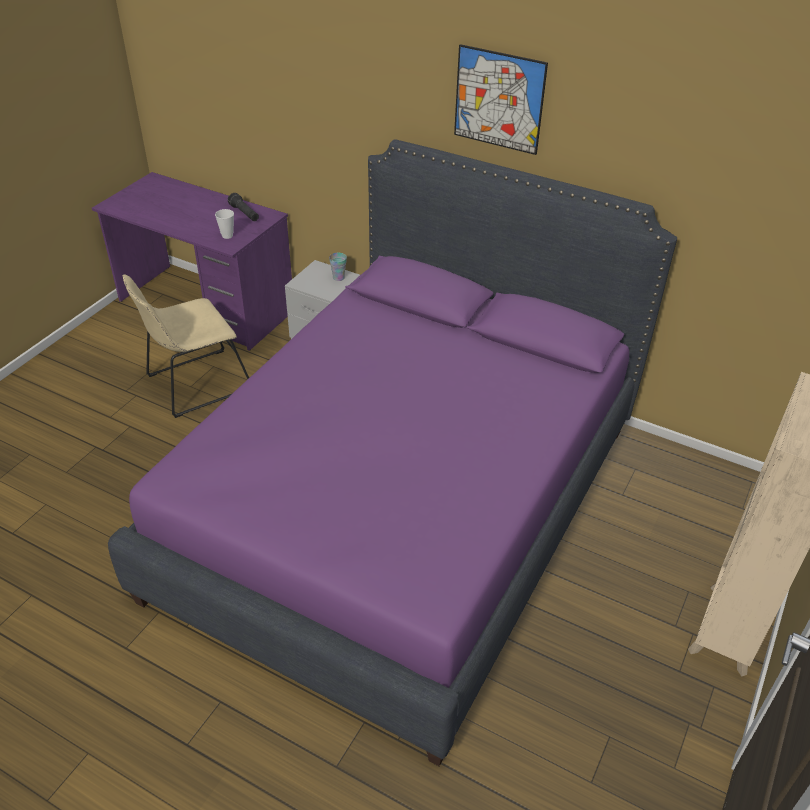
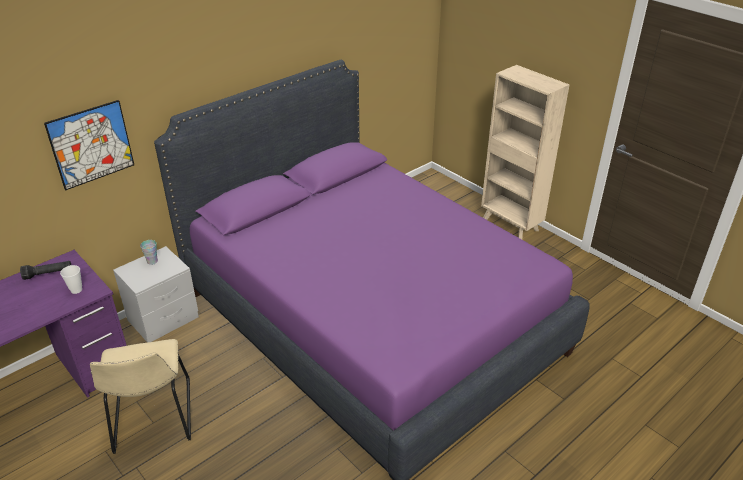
camera: 70 degrees left, 5 degrees down
(499, 100) = (231, 46): picture -> picture (91, 144)

